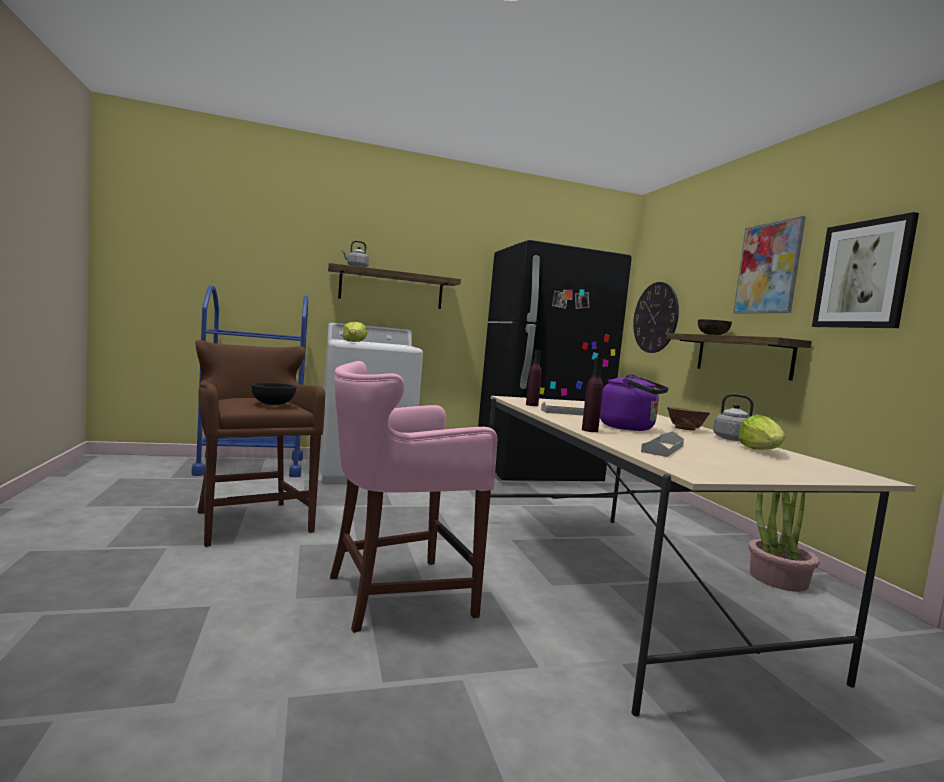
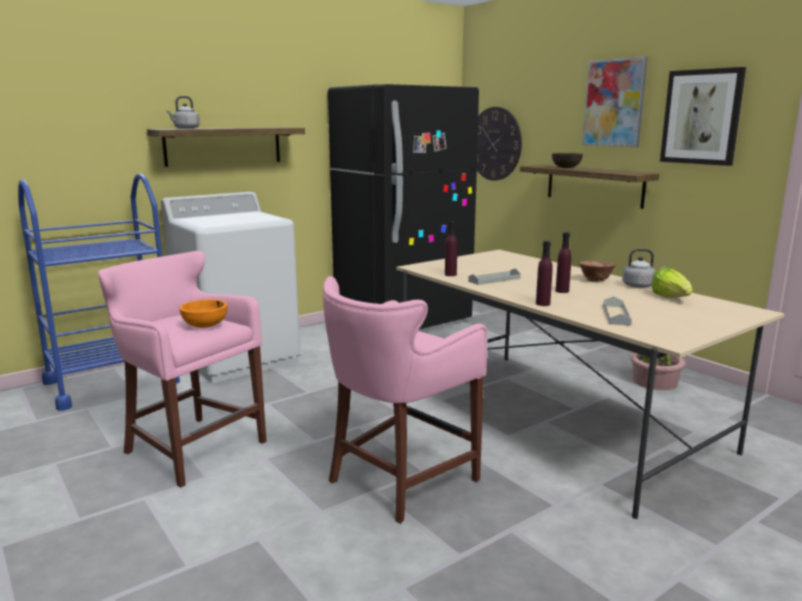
camera: 20 degrees left, 10 degrees up
(251, 521) = (191, 447): brown stool -> pink stool
(273, 404) = (205, 325): black bowl -> orange bowl
(354, 342) = (216, 223): lettuce -> none
(630, 428) = (562, 291): purple kettle -> purple bottle

